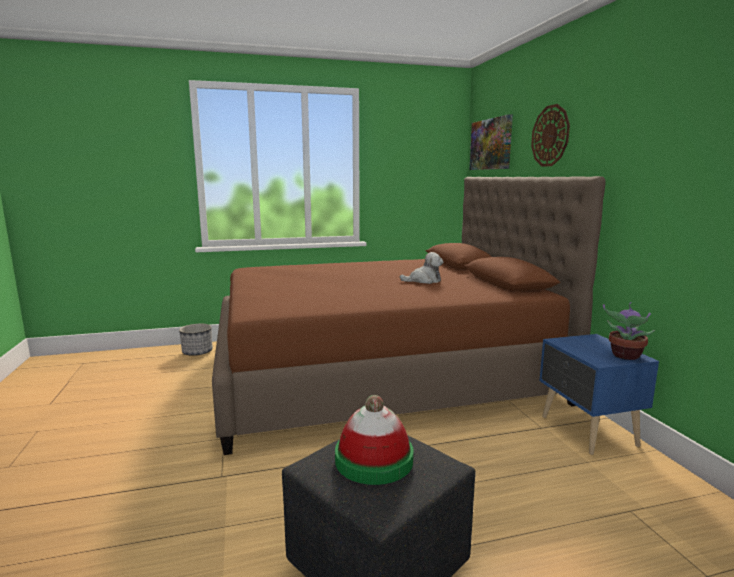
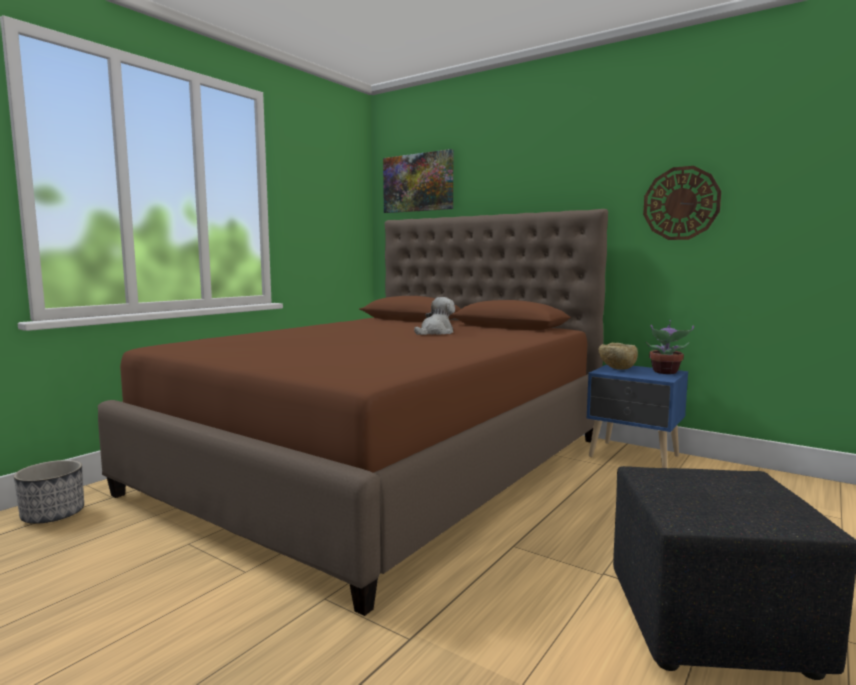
camera: 40 degrees left, 5 degrees down
(374, 460) = (708, 492): hat -> none
(550, 136) = (517, 172): wall clock -> wall clock (681, 203)
(583, 341) = (617, 369): none -> beige bowl

